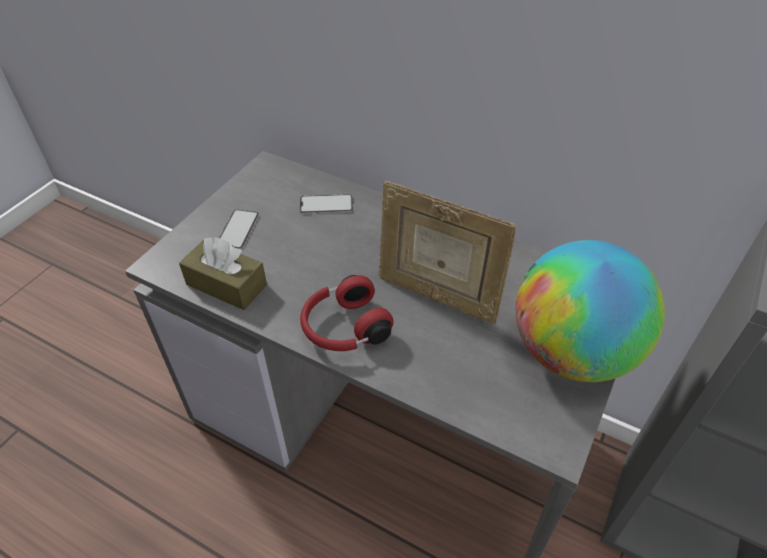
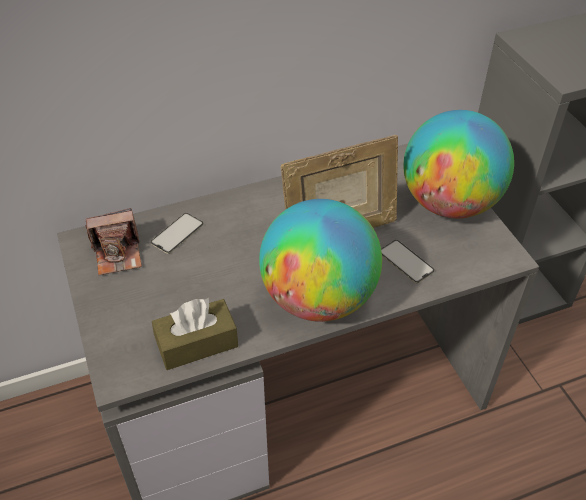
camera: 50 degrees left, 0 degrees up
(238, 229) = (139, 302): phone -> phone (406, 261)
(273, 190) = (118, 254): none -> camera
(344, 328) = (318, 298): red headphones -> globe

